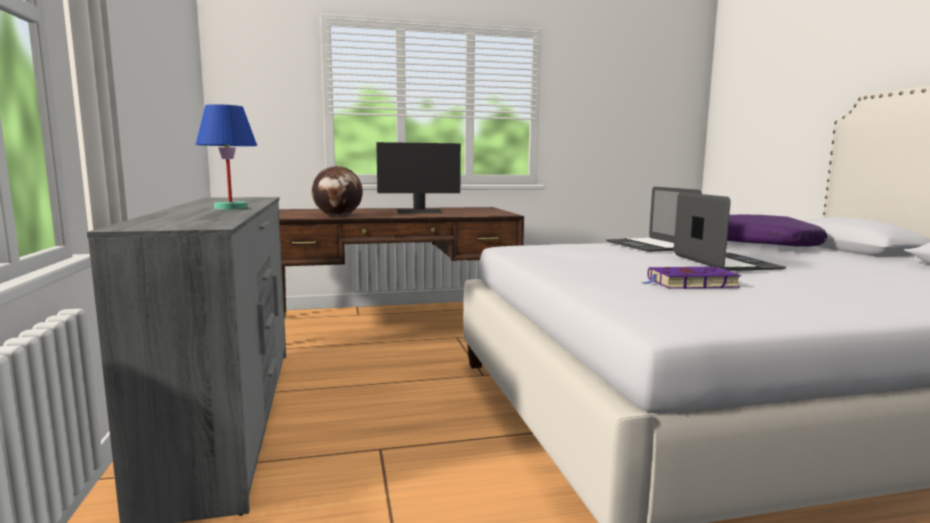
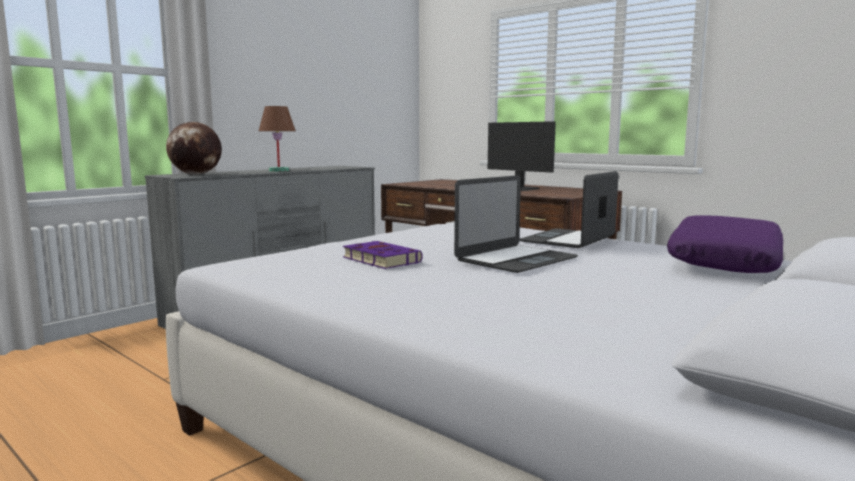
camera: 55 degrees right, 0 degrees up
(231, 207) = (279, 171): blue table lamp -> brown table lamp
(338, 216) = (434, 186): globe -> globe (196, 174)

